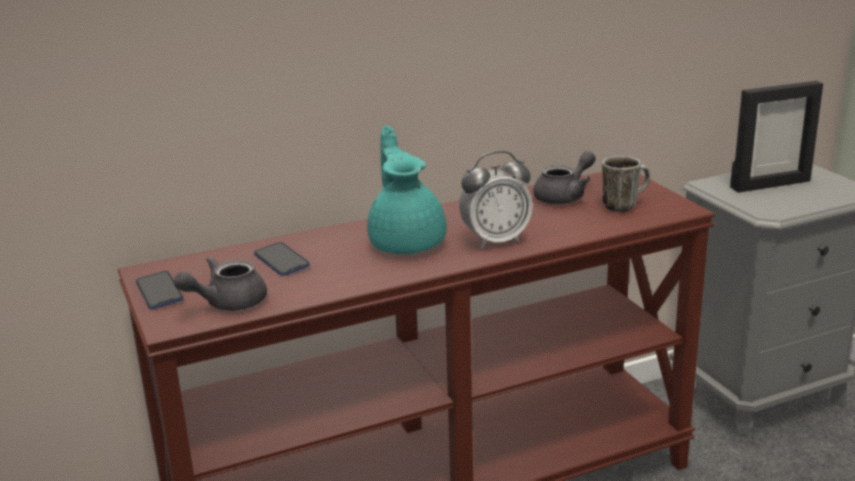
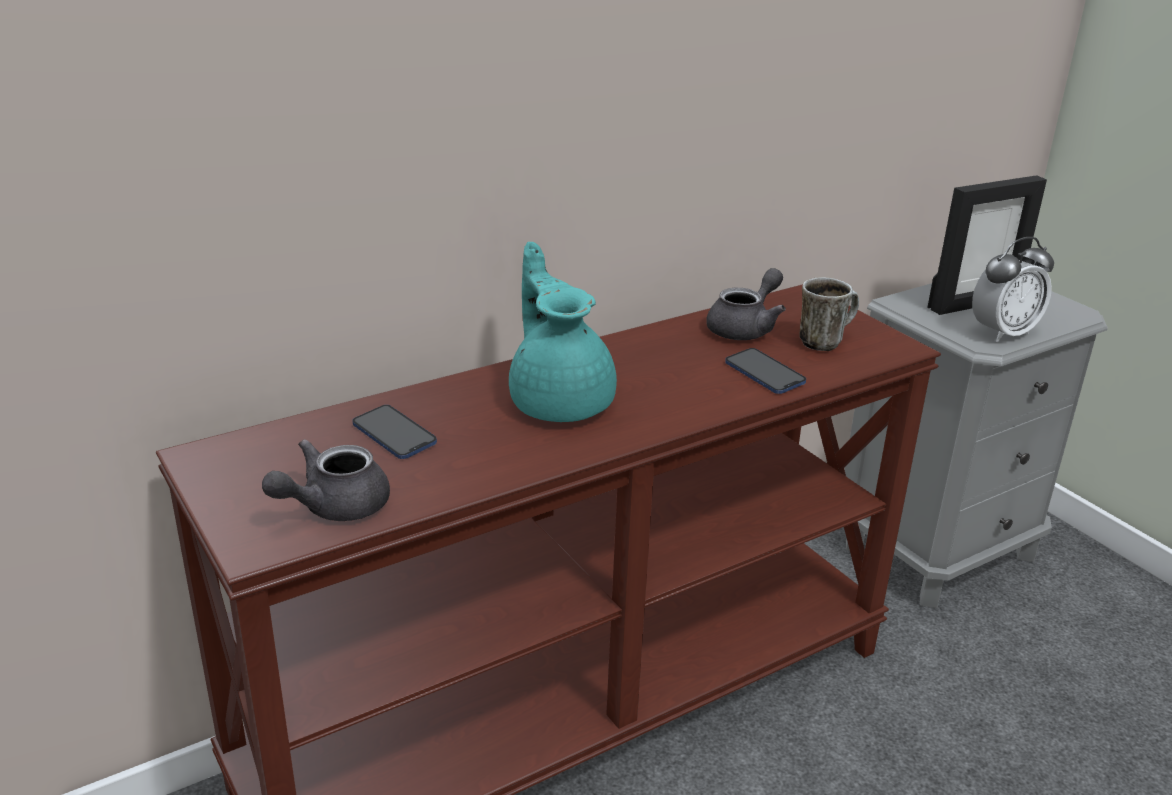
camera: 10 degrees left, 5 degrees up
(159, 292) = (228, 490): phone -> phone (764, 373)
(495, 240) = (678, 397): alarm clock -> alarm clock (1003, 333)

